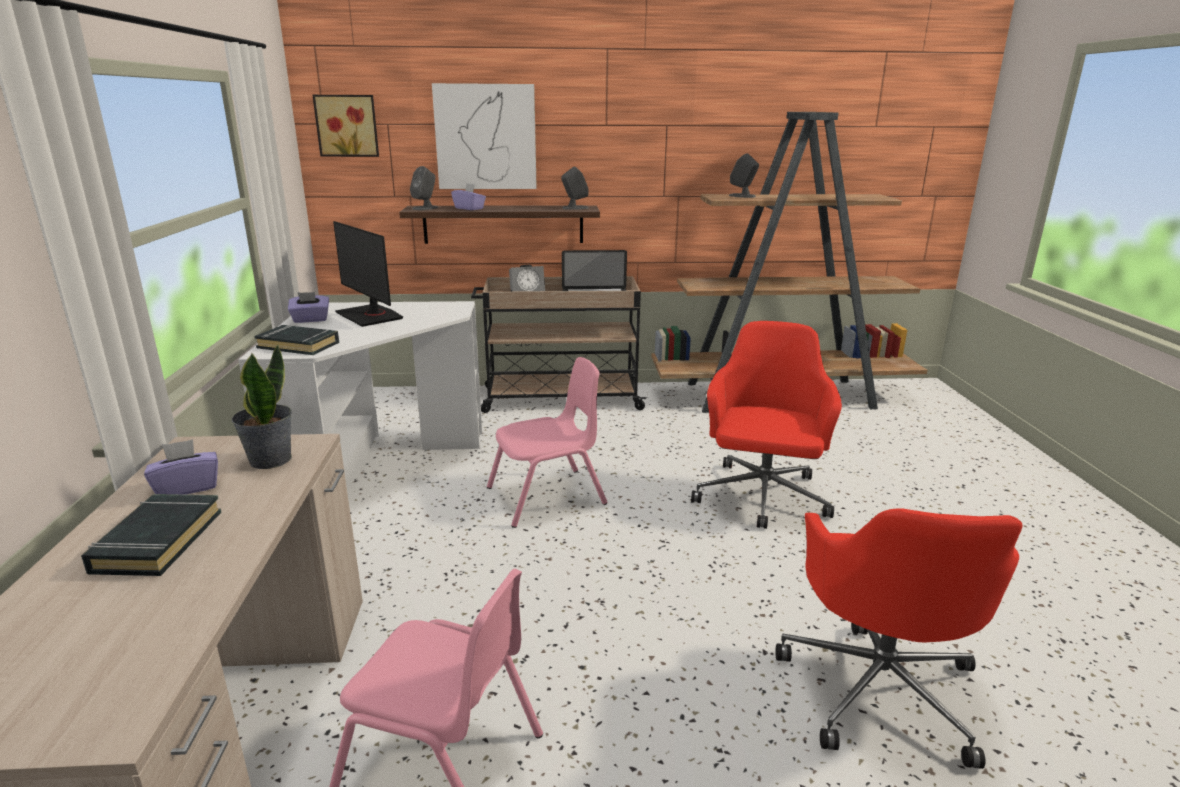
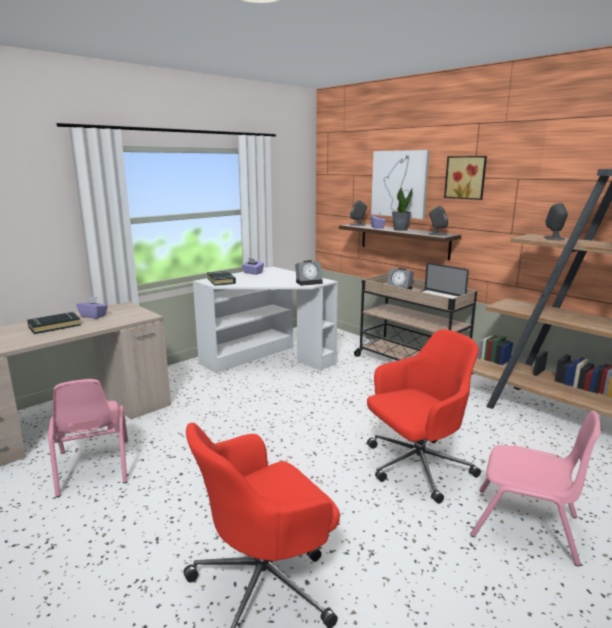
camera: 50 degrees right, 5 degrees down
(269, 460) = (127, 316): potted plant -> potted plant (400, 229)
(347, 126) = (335, 175): picture -> picture (466, 177)
(370, 316) = (276, 276): monitor -> none
(445, 312) = (309, 282): none -> alarm clock
(547, 496) = (305, 405): pink chair -> pink chair (525, 526)

